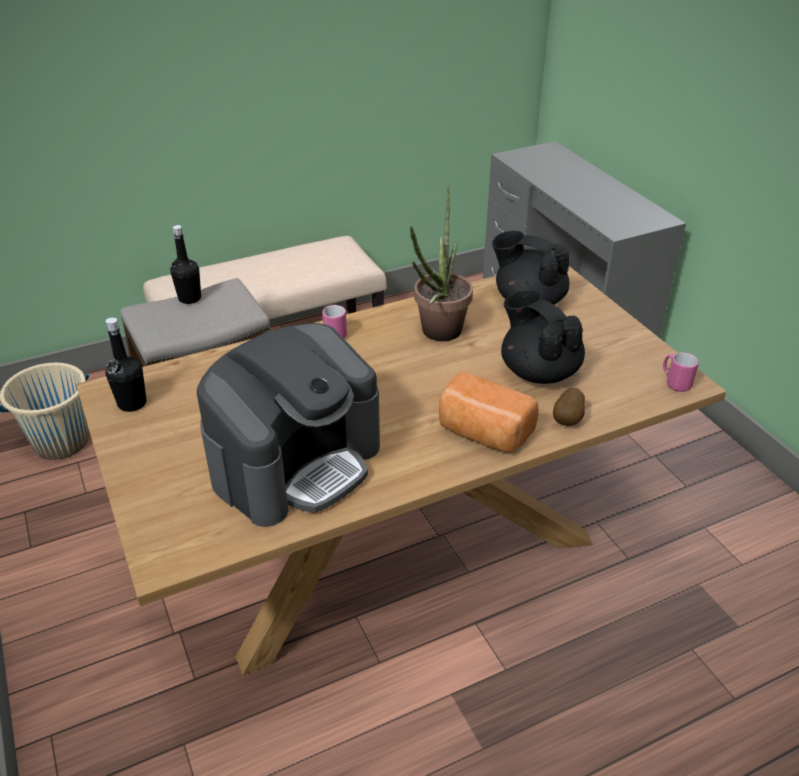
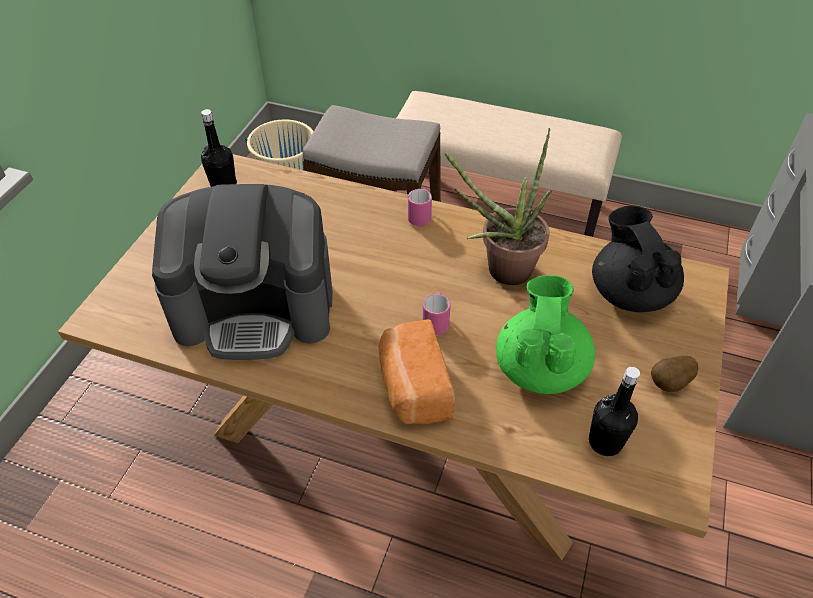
camera: 45 degrees right, 10 degrees up
(190, 298) = (384, 122): black bottle -> black bottle (605, 442)
(538, 371) = (540, 367): black teapot -> green teapot
(568, 420) = (500, 433): potato -> potato (669, 384)
(674, 382) = (660, 479): pink mug -> pink mug (436, 322)

